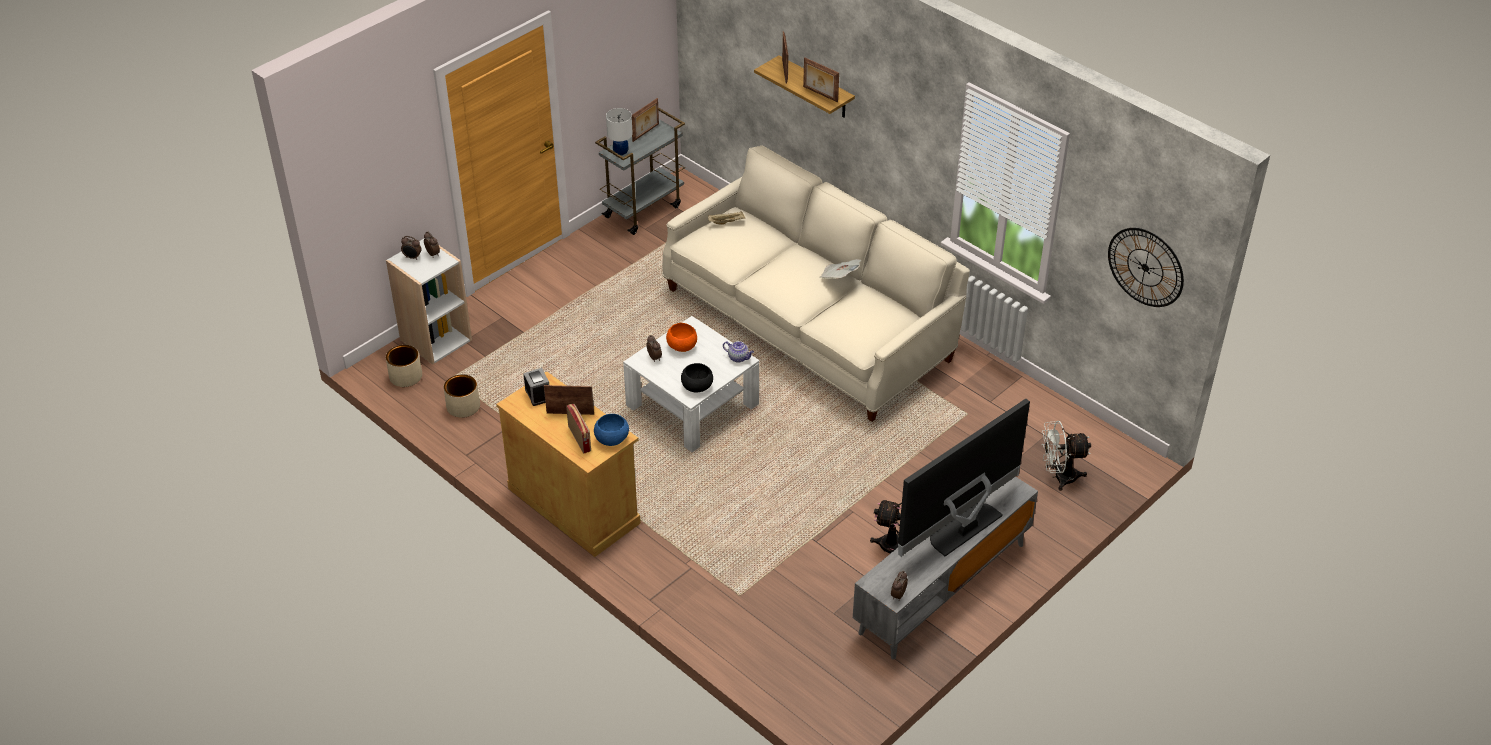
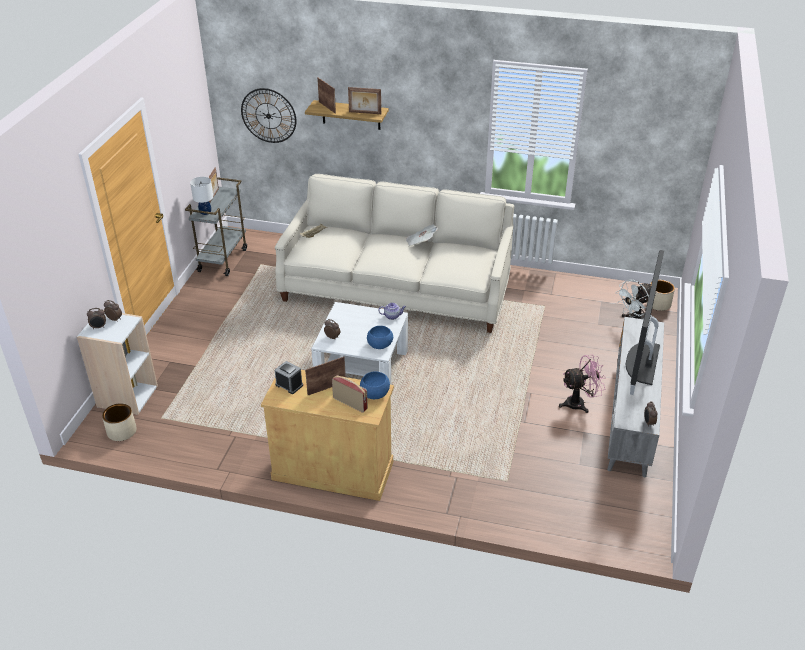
camera: 30 degrees left, 5 degrees down
(463, 407) = (187, 435): beige planter -> beige planter (658, 304)
(682, 345) = (345, 322): orange bowl -> none
(697, 386) = (380, 344): black bowl -> blue bowl
(1145, 267) = (659, 150): wall clock -> wall clock (268, 115)

